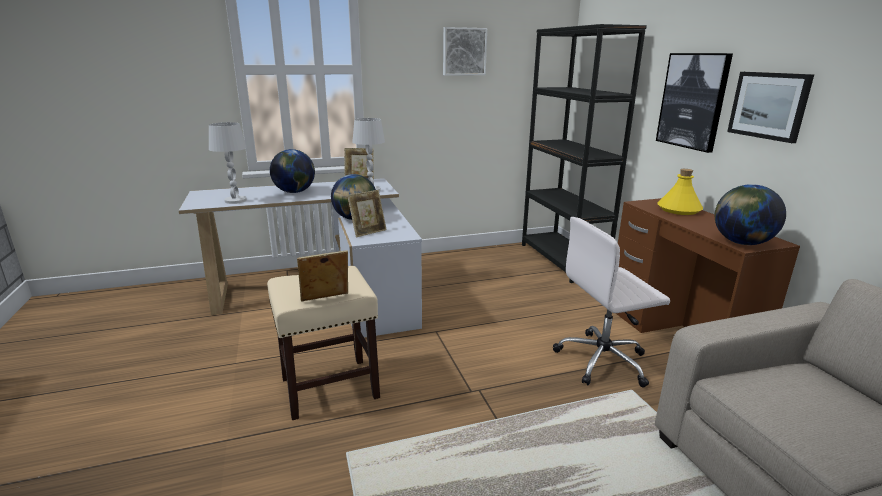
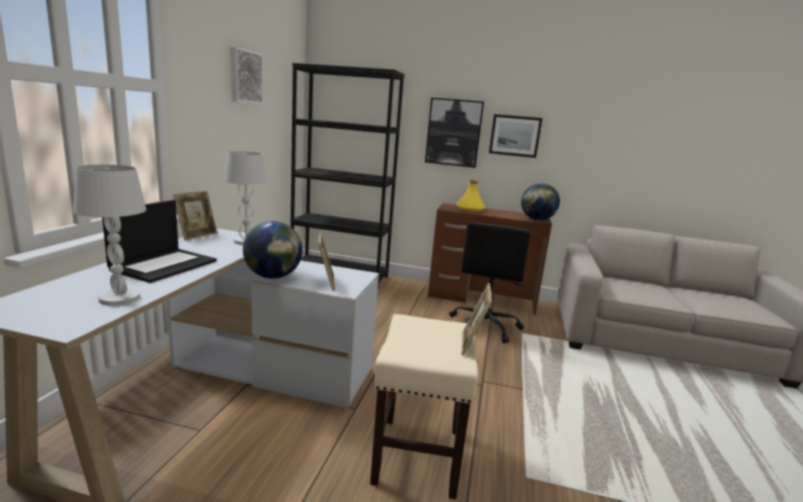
camera: 60 degrees left, 5 degrees down
(295, 192) = (164, 265): globe -> laptop
(603, 361) = (485, 326): white office chair -> black office chair

